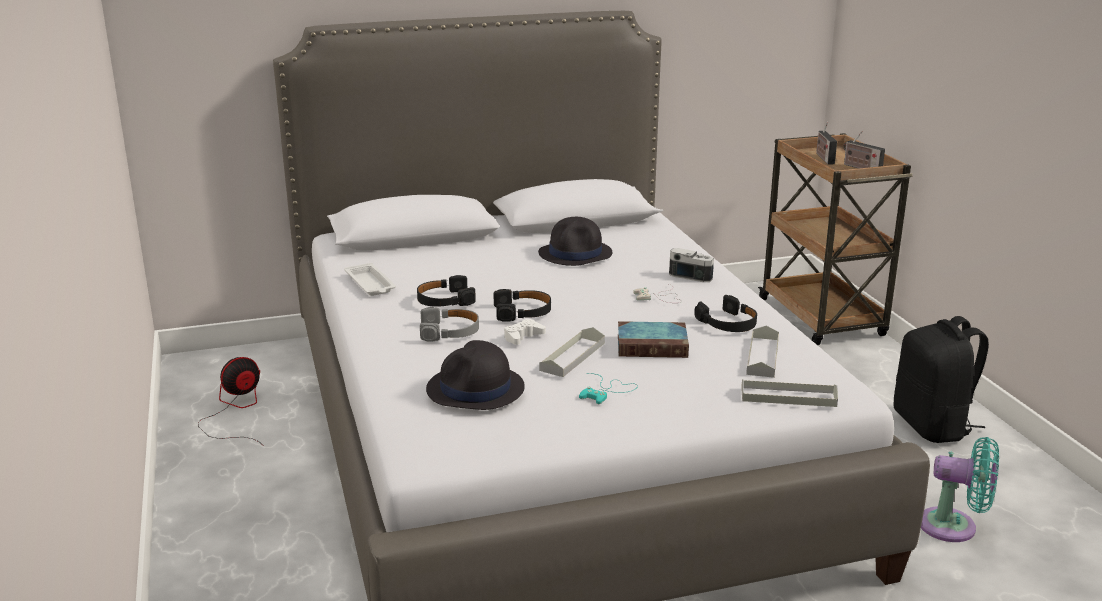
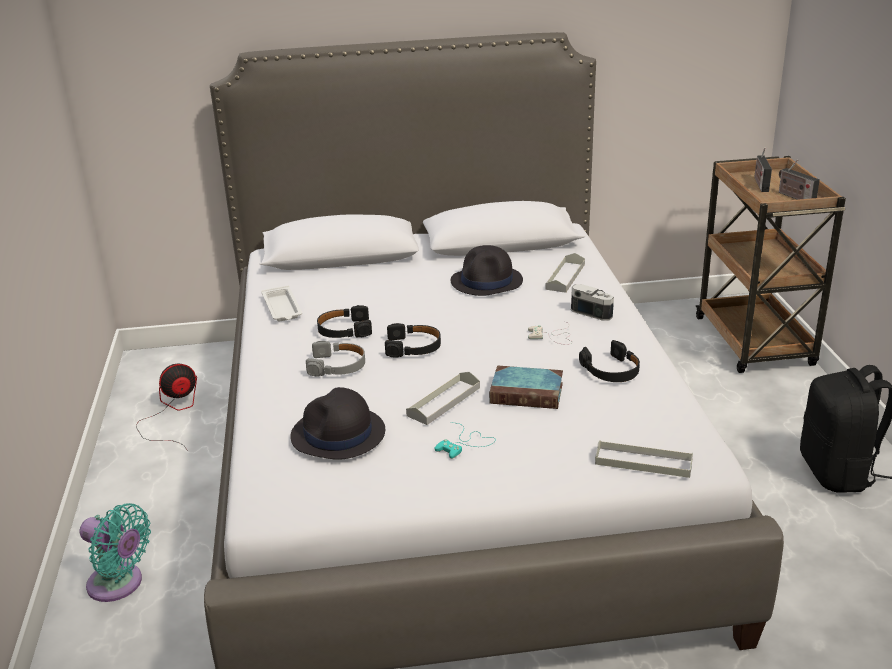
camera: 10 degrees right, 5 degrees up
(523, 337) = (403, 376): white game controller -> none
(762, 356) = (633, 412): grey tray -> grey tray (565, 276)
(954, 527) = (829, 590): turquoise fan -> turquoise fan (119, 585)

